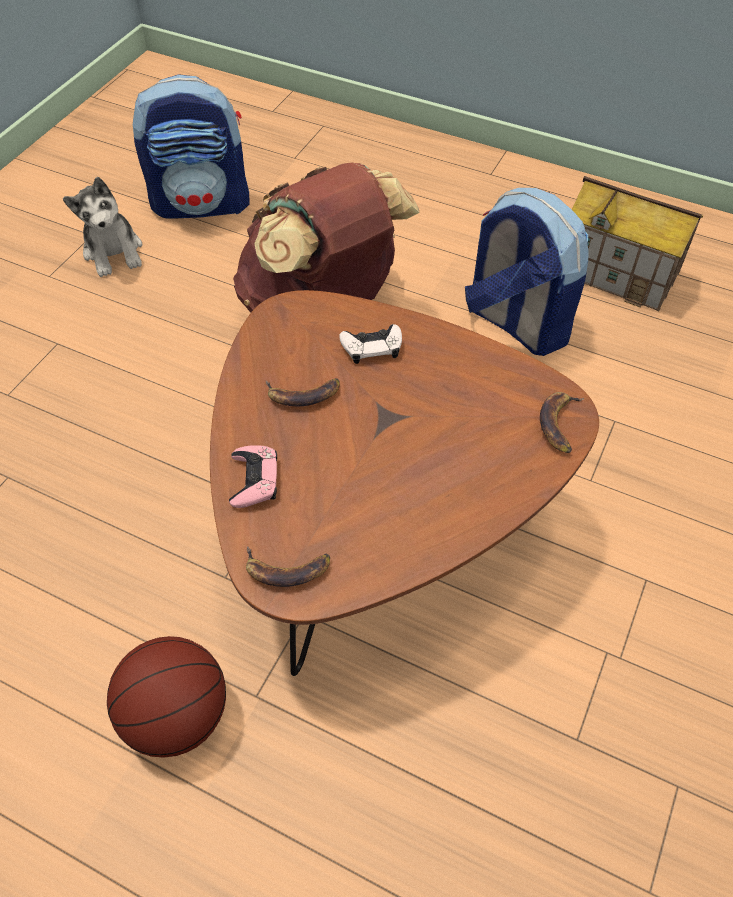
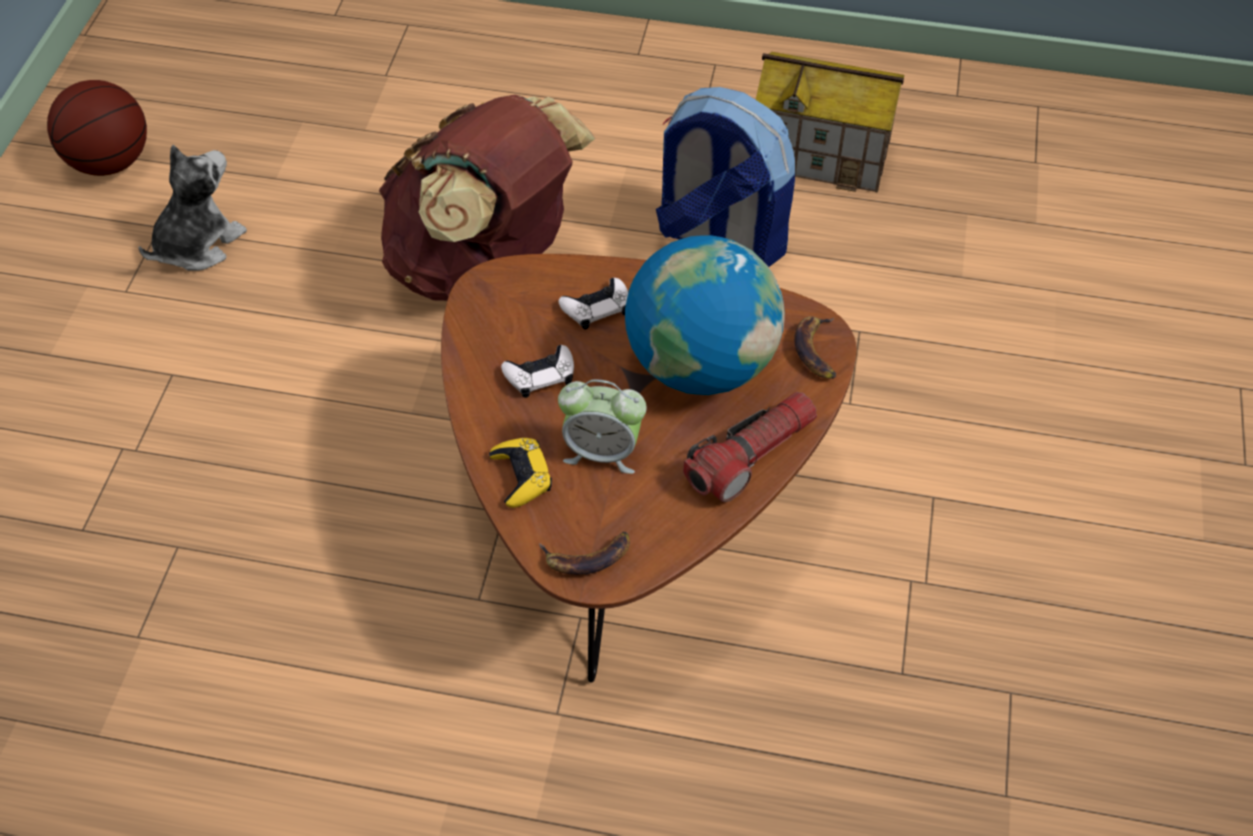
camera: 15 degrees left, 0 degrees up
(114, 252) = (198, 244): plush toy -> plush toy turned 105 degrees counterclockwise
(177, 715) = (478, 753): basketball -> basketball (110, 162)
(202, 204) = (289, 159): backpack -> none
(254, 480) = (521, 476): pink game controller -> yellow game controller
(303, 394) = (540, 375): banana -> white game controller
(334, 474) = (602, 451): none -> alarm clock
(449, 414) = (701, 364): none -> globe
(469, 508) = (750, 456): none -> flashlight

